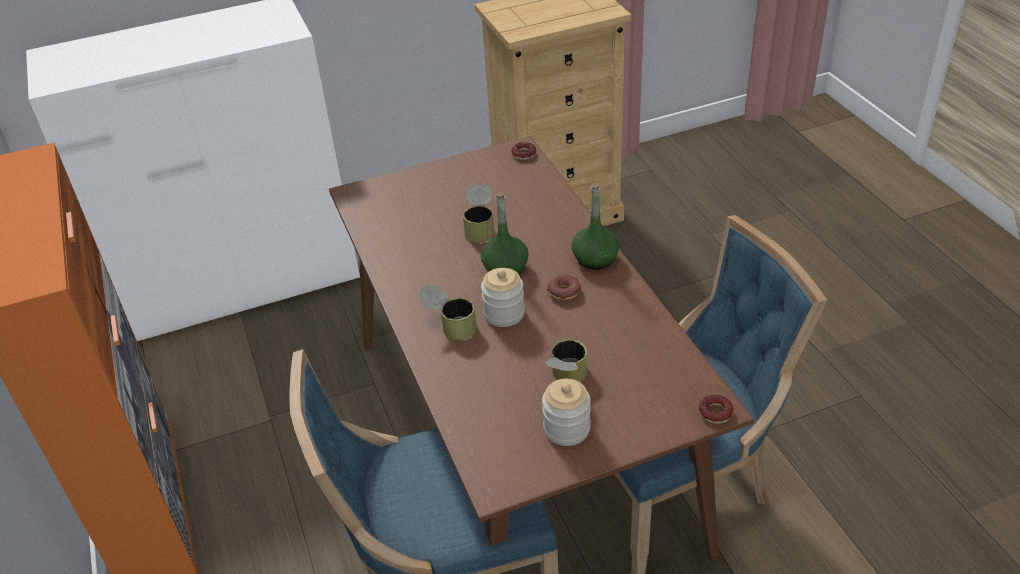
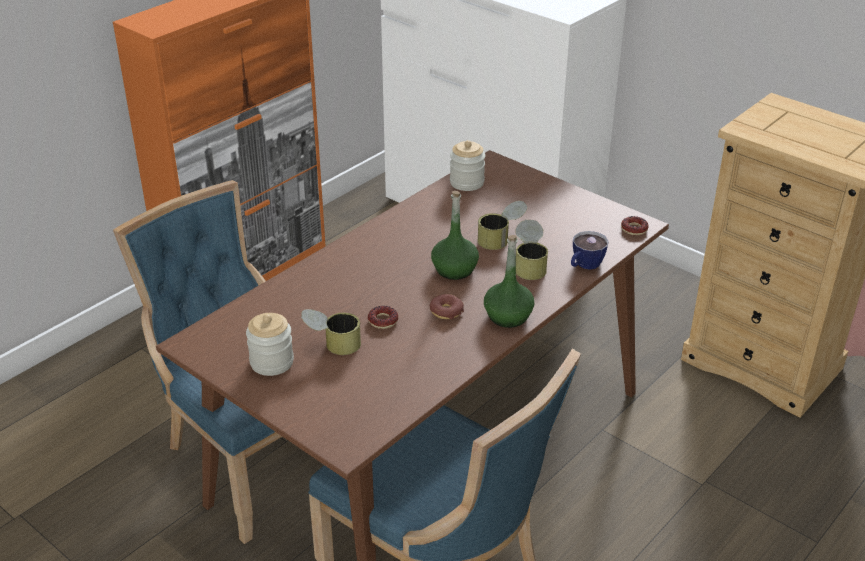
camera: 60 degrees right, 5 degrees down
(450, 325) = (360, 264): can -> can (529, 265)
(504, 314) = (393, 287): jar -> jar (467, 182)
(554, 195) = (584, 265): none -> cup
(715, 412) = (340, 446): donut -> donut (383, 321)

